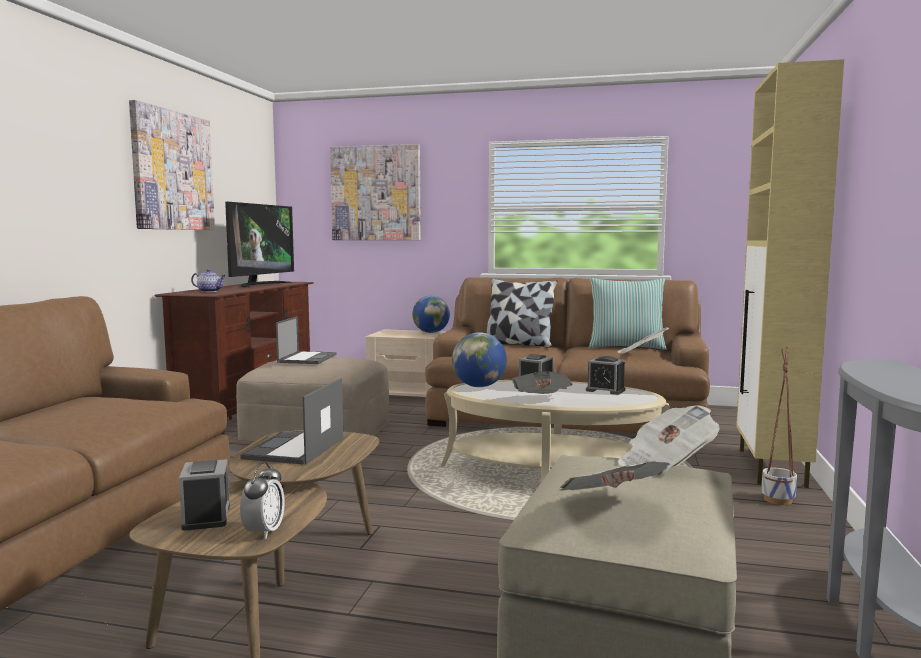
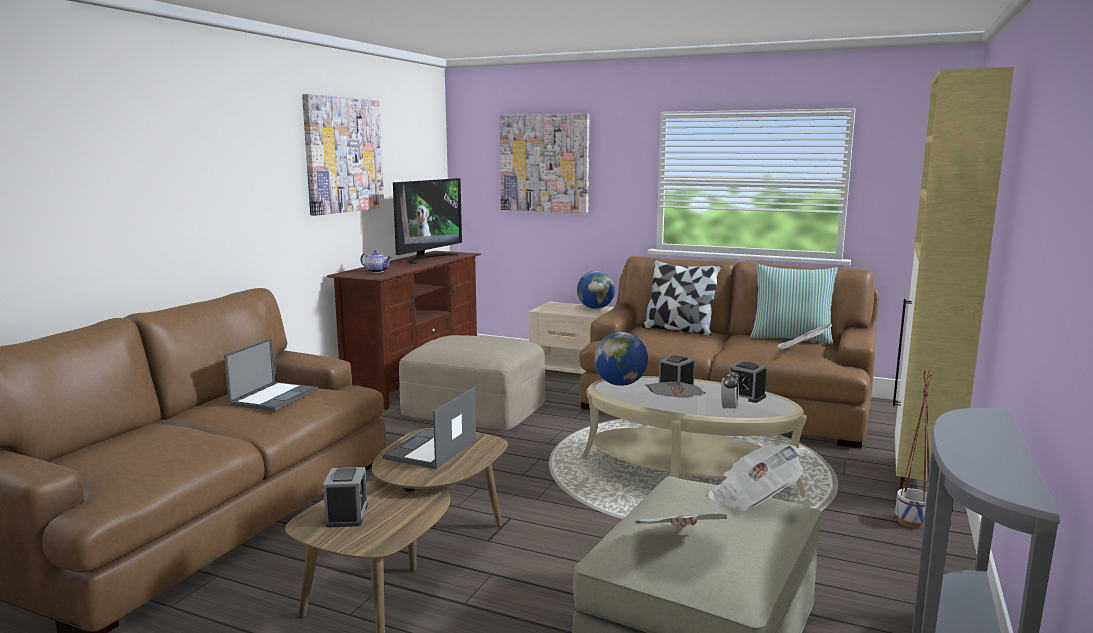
camera: 10 degrees right, 5 degrees up
(264, 532) = (389, 535): alarm clock -> alarm clock (729, 409)
(307, 358) = (466, 339): laptop -> laptop (274, 397)

